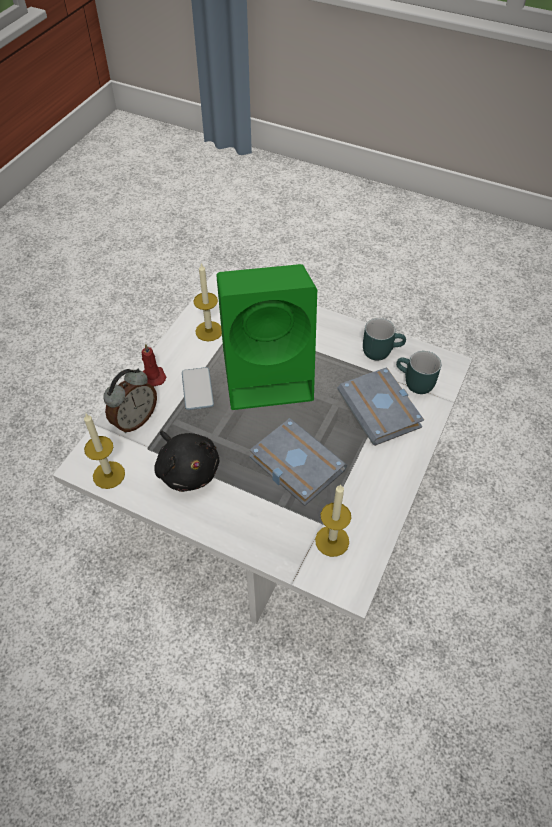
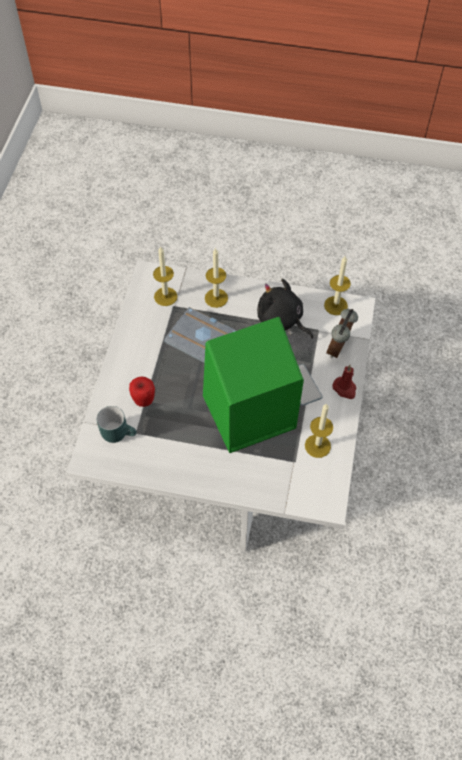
camera: 165 degrees right, 5 degrees up
(261, 522) = (216, 298): none -> candle
(381, 349) = (152, 462): turquoise mug -> none
(382, 410) = (143, 400): grey book -> apple

